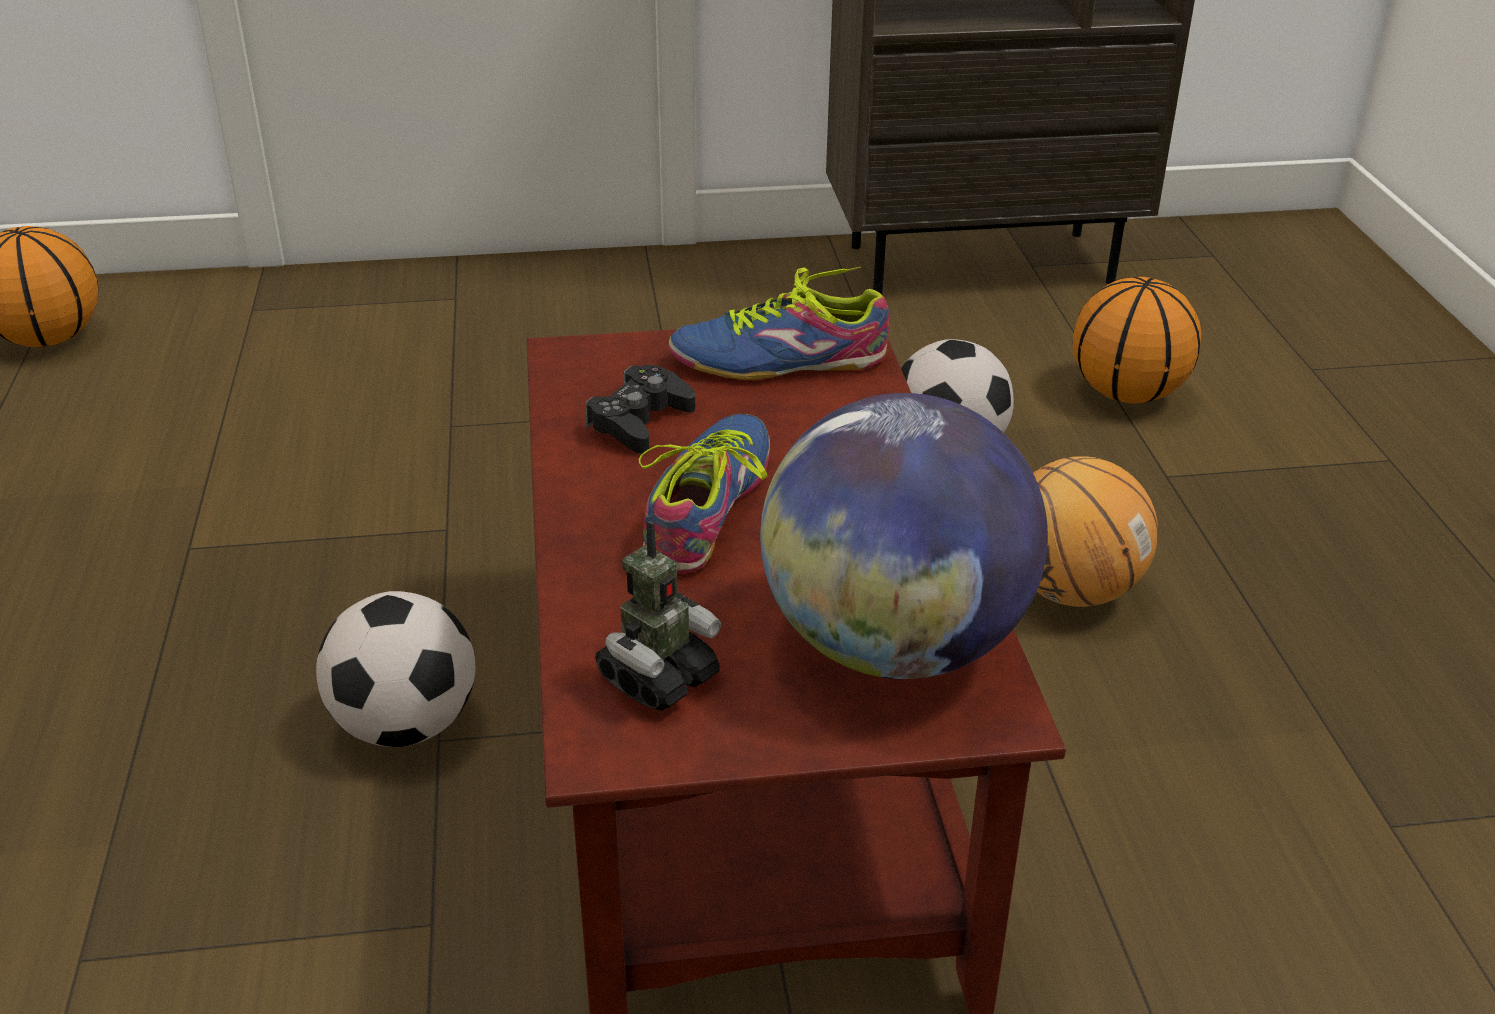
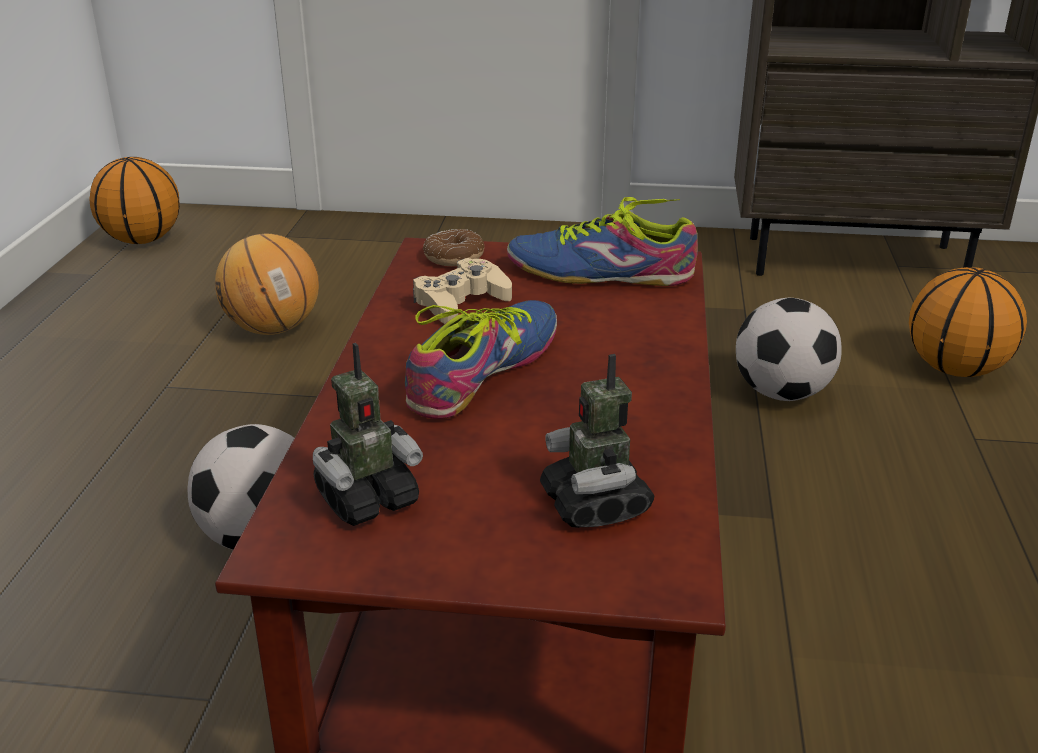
camera: 15 degrees right, 5 degrees down
(601, 360) = (454, 257): none -> donut
(639, 421) = (461, 303): black game controller -> beige game controller
(894, 645) = (595, 504): globe -> toy robot
(1069, 590) = (857, 518): basketball -> basketball (272, 329)

